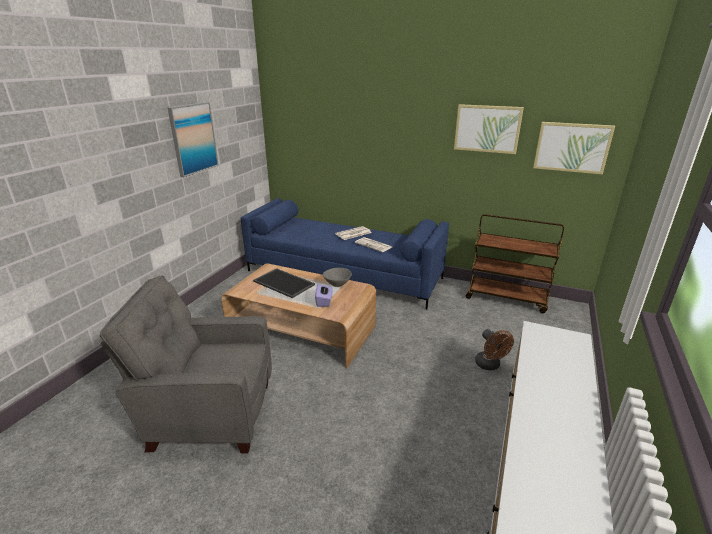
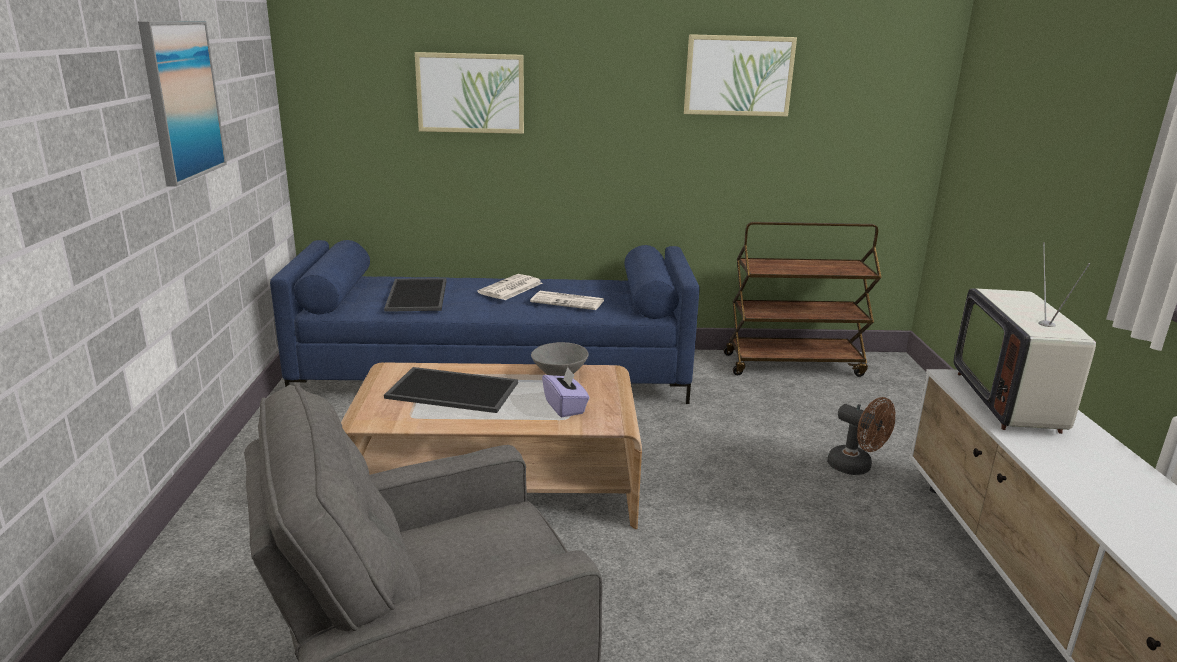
camera: 25 degrees left, 5 degrees down
(308, 231) = (418, 295): none -> tray
(555, 351) = (1012, 400): none -> television
(572, 147) = (870, 100): picture -> picture (470, 93)

